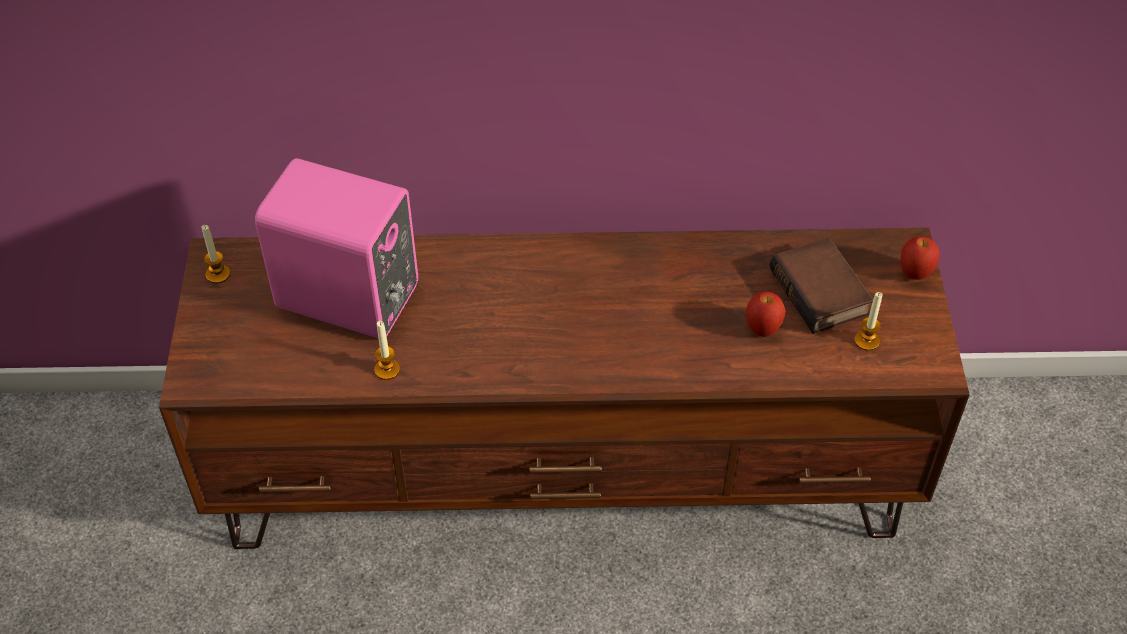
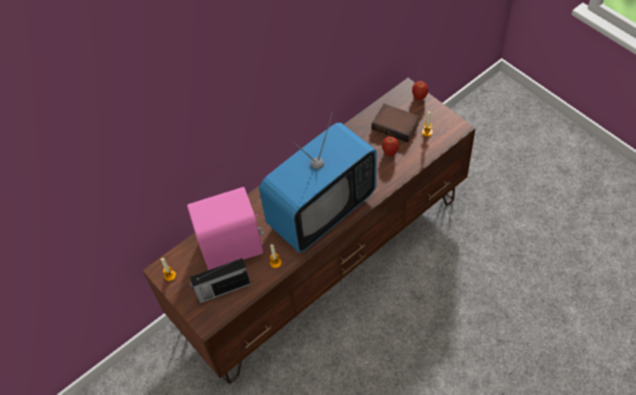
camera: 35 degrees left, 5 degrees up
(267, 350) = (222, 289): none -> radio
(546, 341) = (321, 210): none -> television

